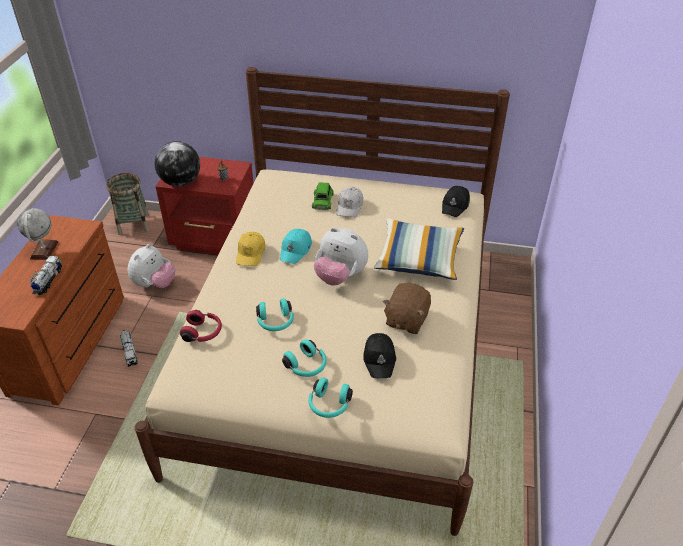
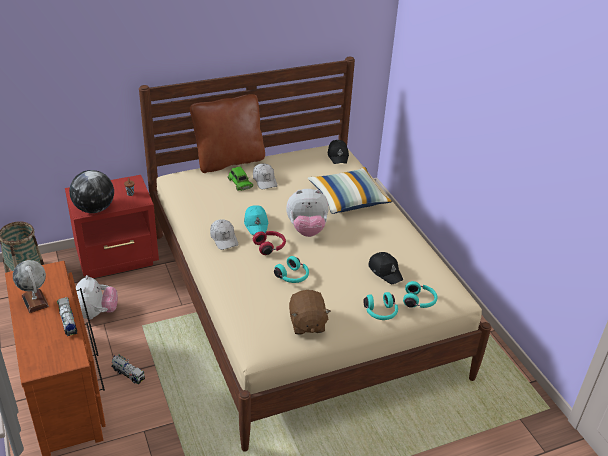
camera: 35 degrees left, 5 degrees down
(203, 333) = (245, 305): red headphones -> red headphones (270, 247)
(251, 253) = (224, 238): yellow cap -> white cap
(306, 366) = (342, 295): turquoise headphones -> turquoise headphones (419, 301)
(336, 174) = (229, 161): none -> brown pillow
(406, 319) = (378, 241): brown plush toy -> brown plush toy (307, 323)

